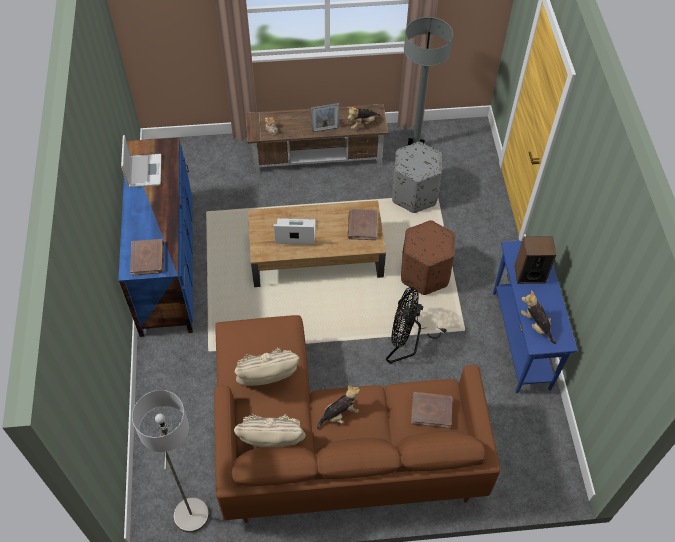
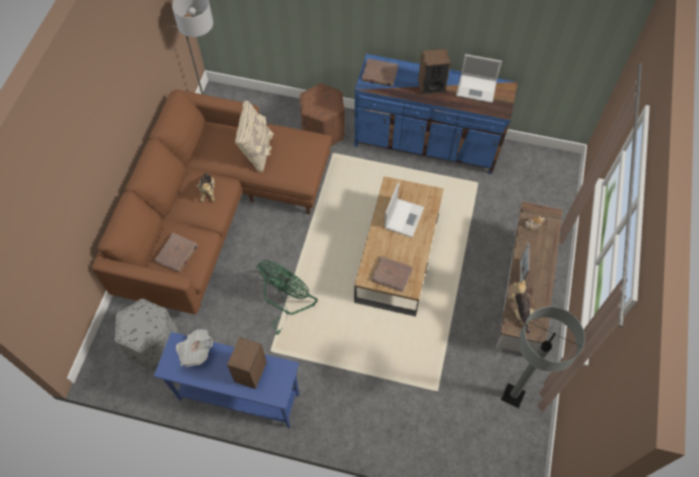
camera: 110 degrees right, 5 degrees up
(152, 208) = (431, 86): none -> speaker
(273, 443) = (207, 142): beige pillow -> none
(409, 336) = (284, 301): black fan -> green fan
(414, 194) = (445, 368): grey ottoman -> grey ottoman (154, 345)
(425, 273) = (345, 340): brown ottoman -> brown ottoman (323, 132)
(536, 325) = (195, 351): plush toy -> newspaper

